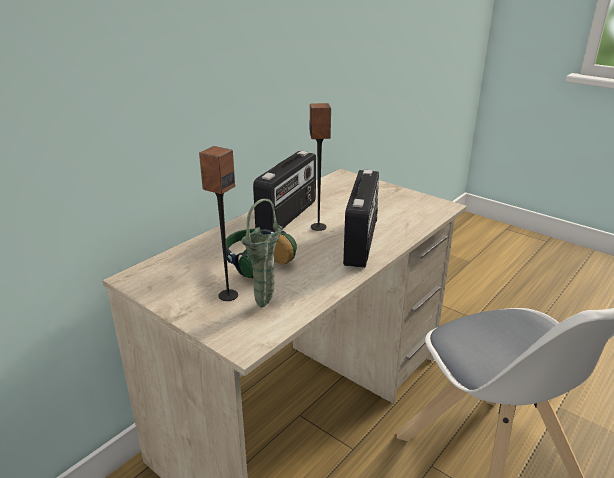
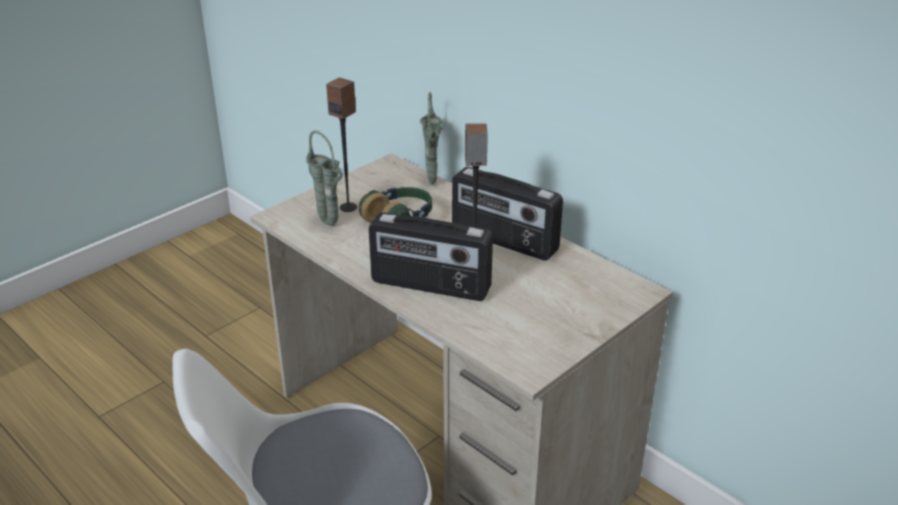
camera: 95 degrees right, 5 degrees up
(184, 251) = (432, 184): none -> green vase

